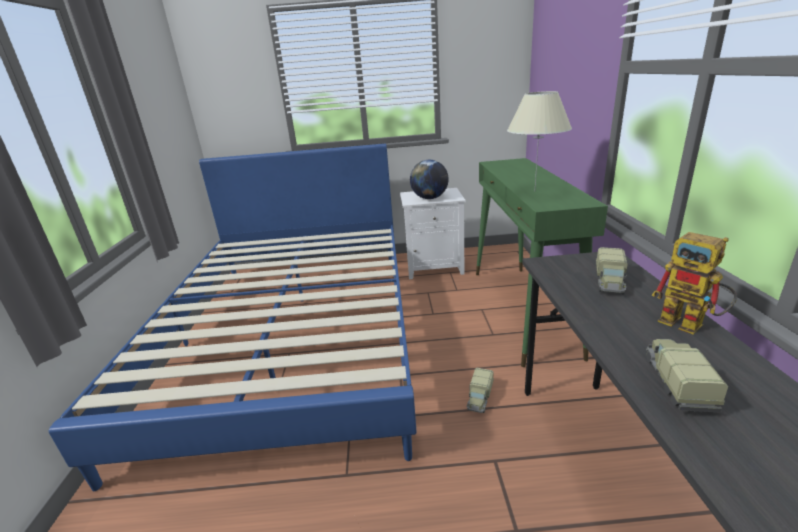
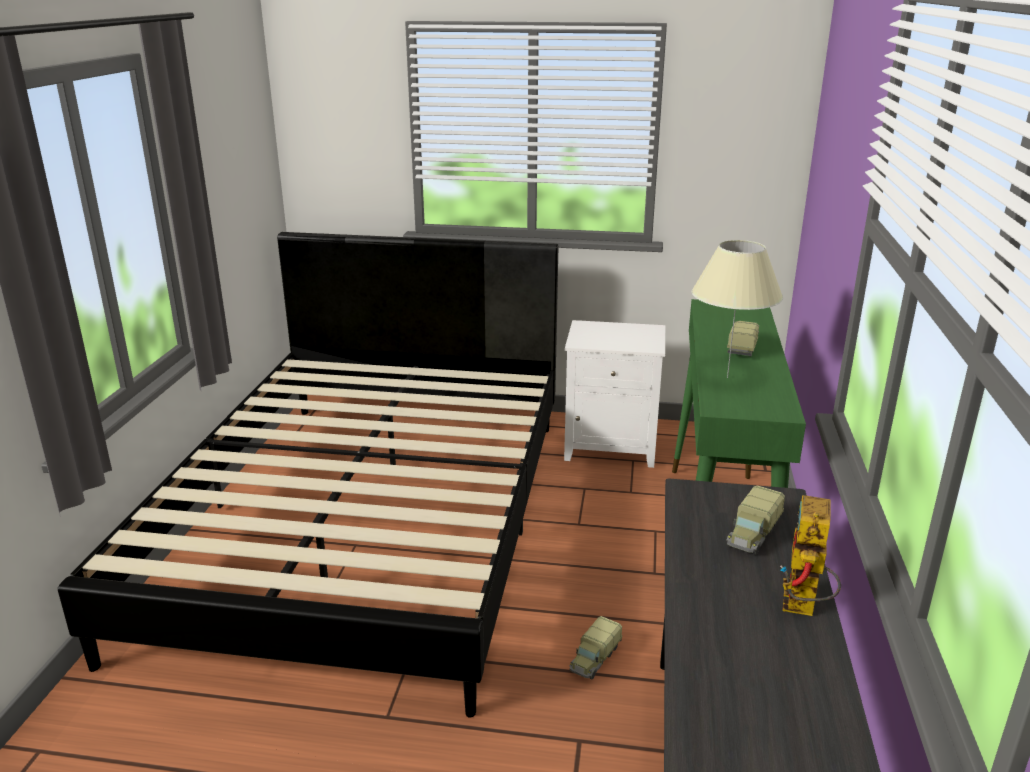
camera: 10 degrees right, 0 degrees up
(295, 337) = (369, 523): blue bed -> black bed
(429, 198) = (612, 340): globe -> none
(676, 382) = (726, 667): toy truck -> toy truck (743, 347)
(690, 325) = (803, 609): toy robot -> toy robot turned 45 degrees clockwise

